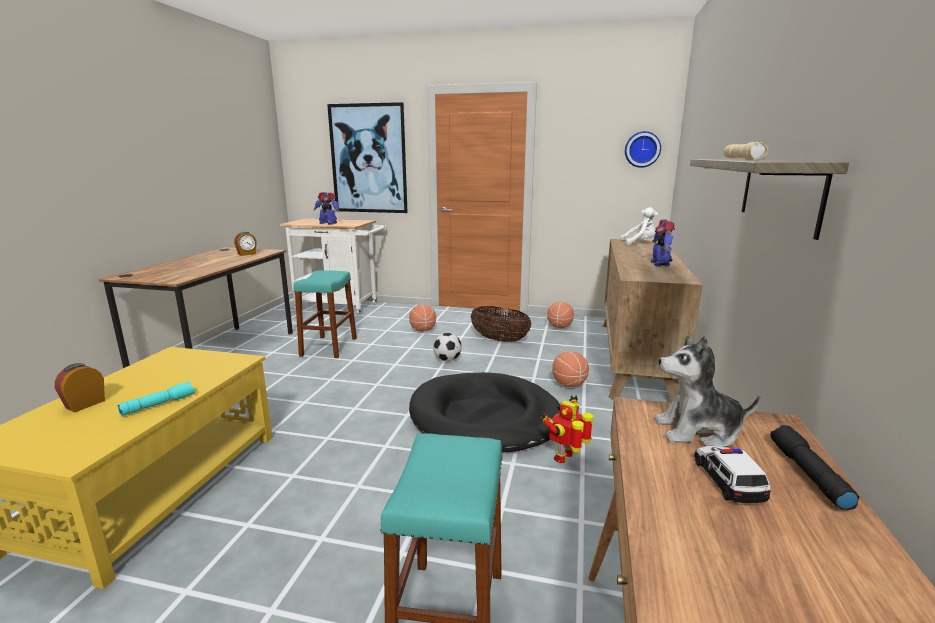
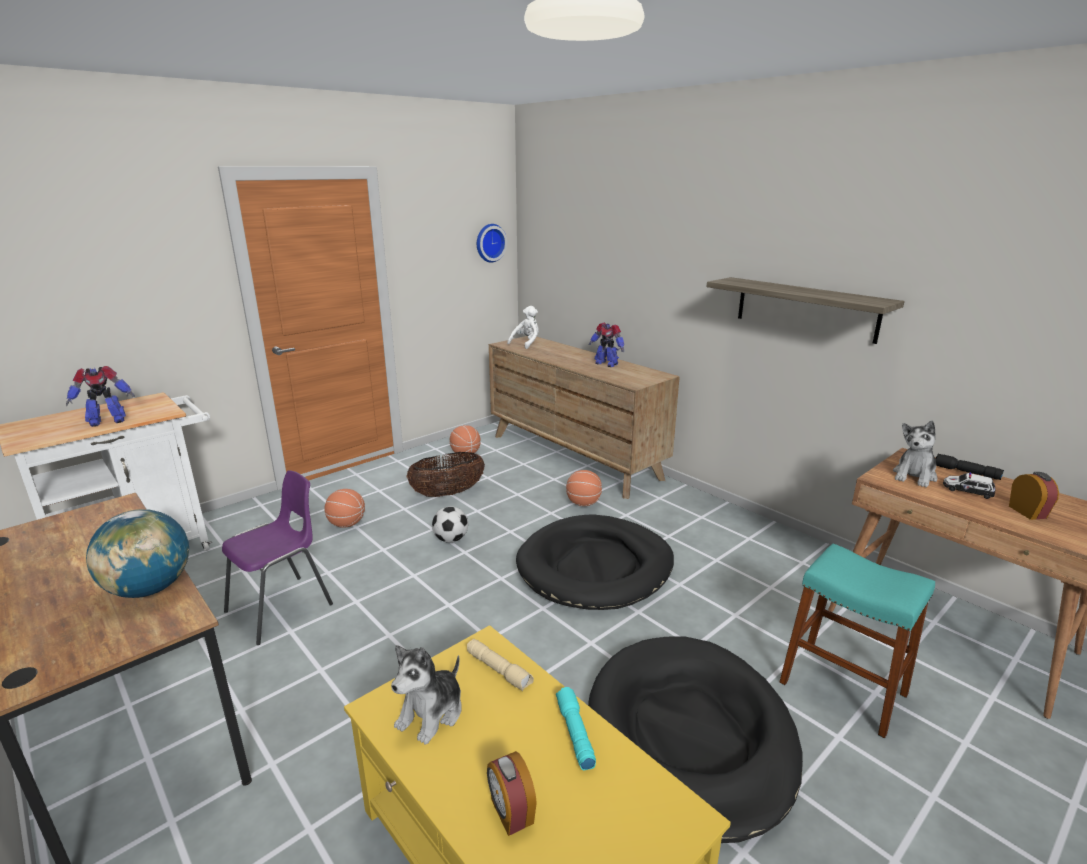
camera: 55 degrees left, 5 degrees up
(169, 365) = (431, 713): none -> plush toy
(198, 271) = (150, 589): none -> globe
(247, 254) = (97, 528): alarm clock -> alarm clock (1028, 512)
(307, 525) = (689, 736): none -> black dog bed
(329, 347) = (282, 607): turquoise stool -> purple chair
(368, 159) = (125, 292): picture -> none
(565, 457) = (691, 557): toy robot -> none
(743, 159) = (796, 290): beige flashlight -> beige flashlight (499, 670)

